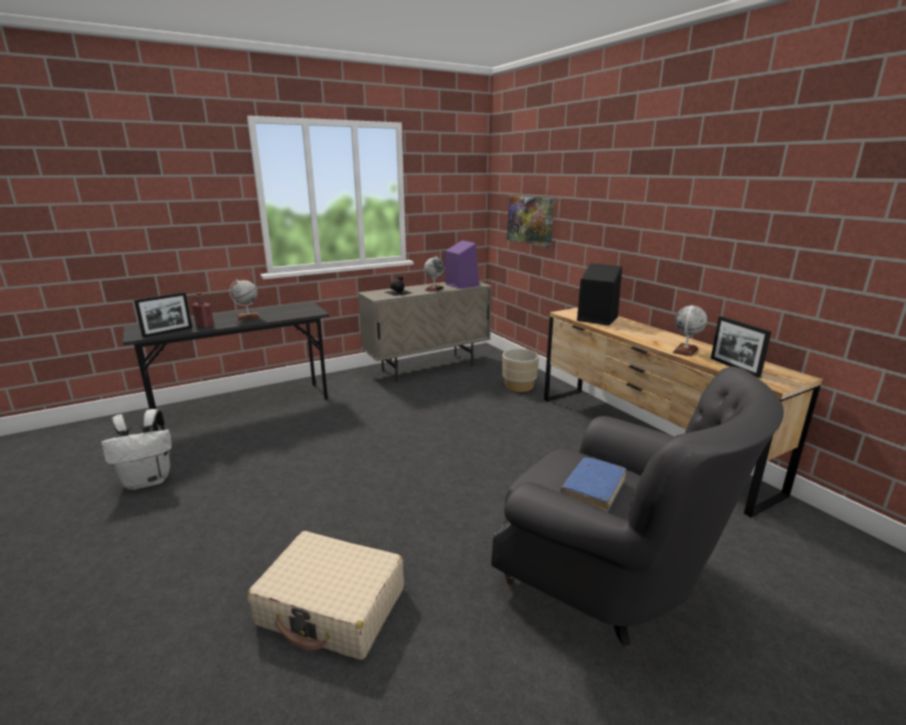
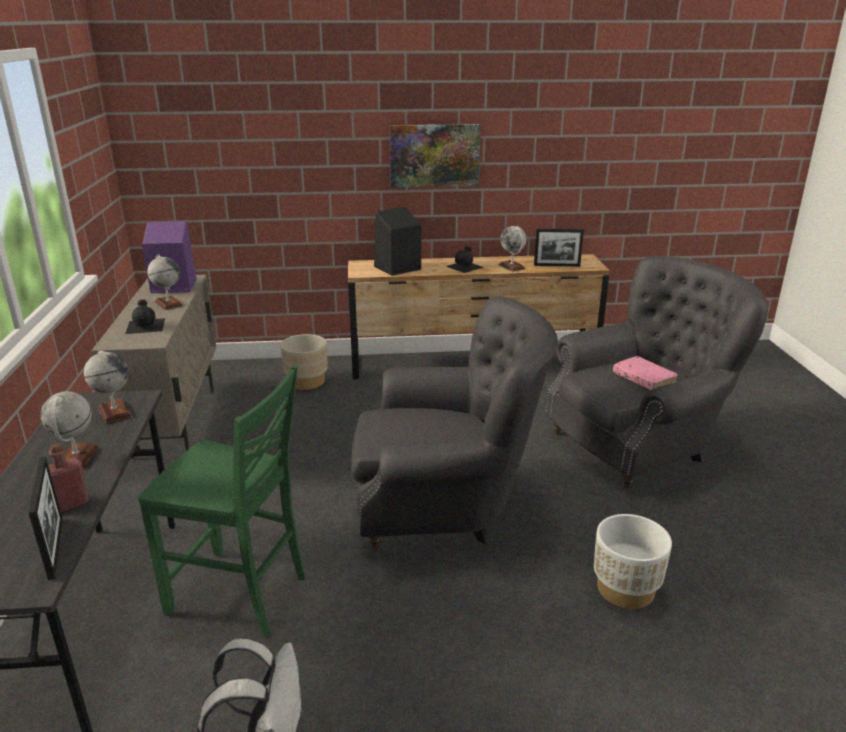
camera: 65 degrees left, 5 degrees up
(274, 435) = (241, 595): none -> green chair
(297, 312) = (115, 412): none -> globe
(332, 607) = (625, 589): beige suitcase -> white planter
(402, 480) = (444, 505): none -> grey armchair
(530, 220) = (221, 174): picture -> picture (434, 155)
(593, 490) = (643, 379): blue book -> pink book
(647, 336) = (465, 266): none -> black bottle

